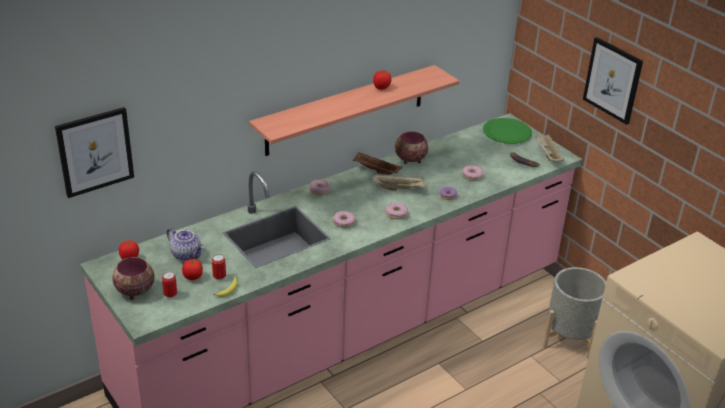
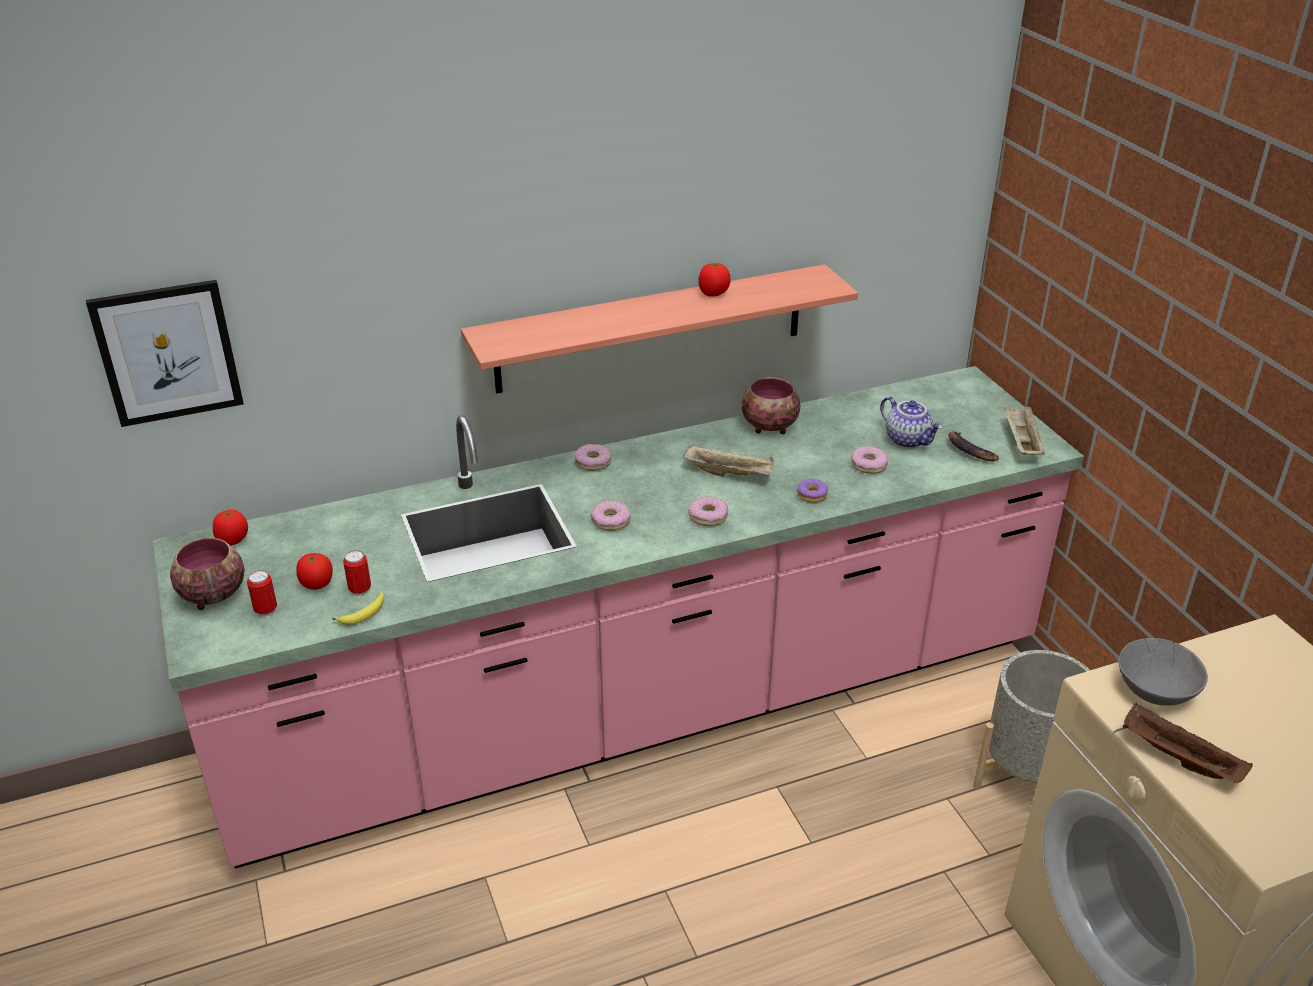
camera: 15 degrees right, 0 degrees up
(187, 254) = (326, 545): teapot -> teapot (908, 440)
(375, 171) = (702, 439): brown tray -> brown tray (1177, 759)
(507, 132) = (958, 397): green plate -> none
(612, 80) = (1142, 311): picture -> none
(652, 275) = (1156, 689): none -> grey bowl

